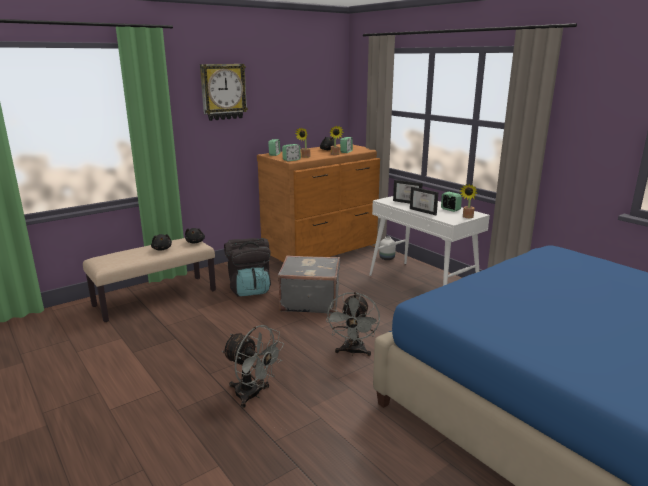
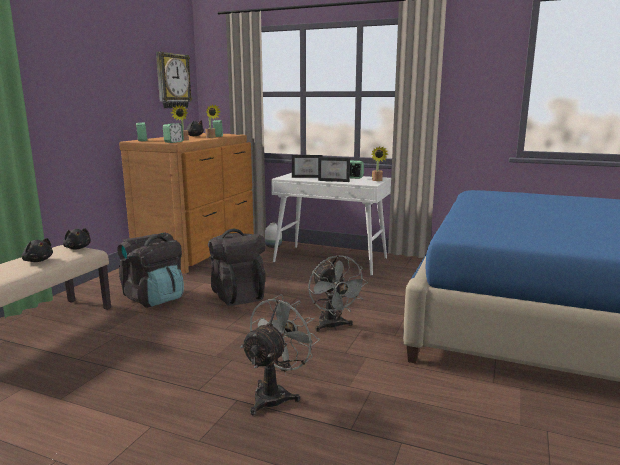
camera: 30 degrees left, 5 degrees down
(223, 92) = (76, 61): wall clock -> wall clock (172, 81)
(253, 395) = (276, 394): grey fan -> grey fan turned 60 degrees counterclockwise
(310, 301) = (237, 295): grey suitcase -> black backpack

